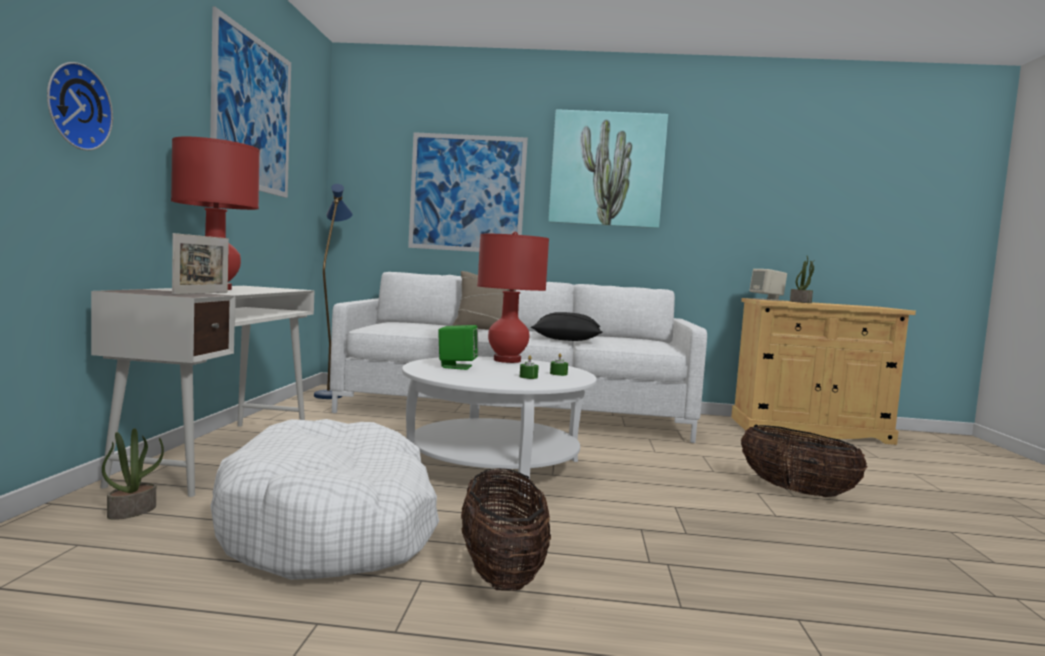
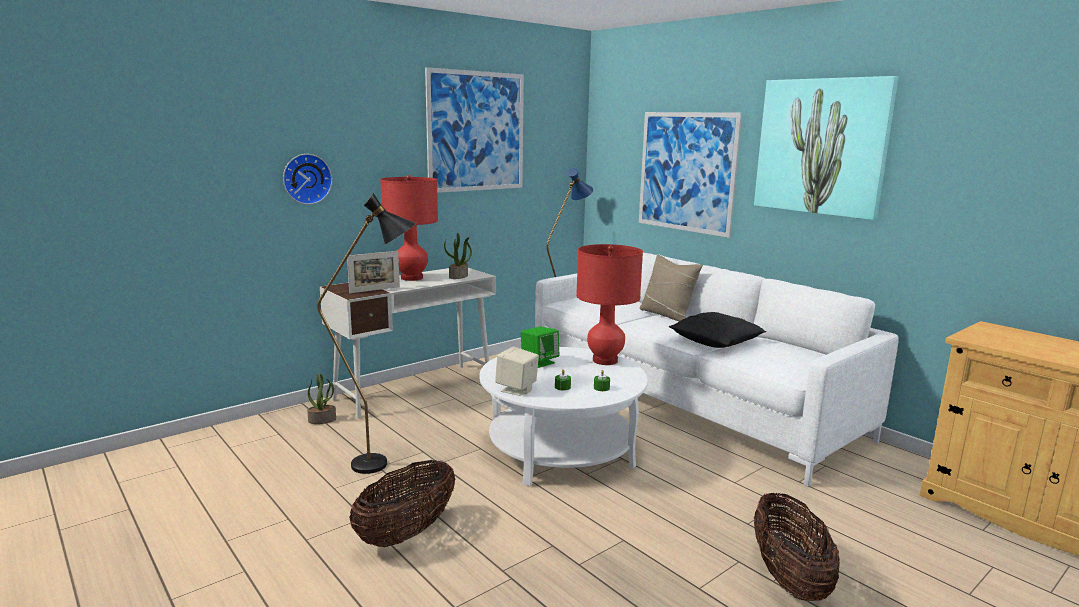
camera: 45 degrees right, 10 degrees up
(332, 527) = (383, 464): white dog bed -> black floor lamp
(766, 299) = (993, 332): beige speaker -> beige speaker (517, 389)
(801, 302) = (1029, 347): potted plant -> potted plant (458, 276)

